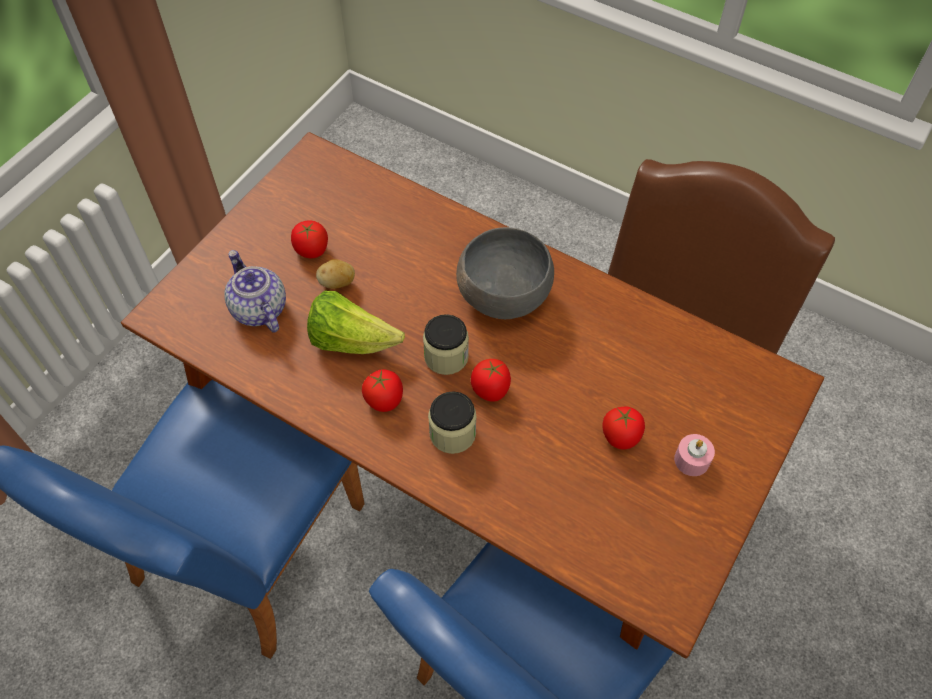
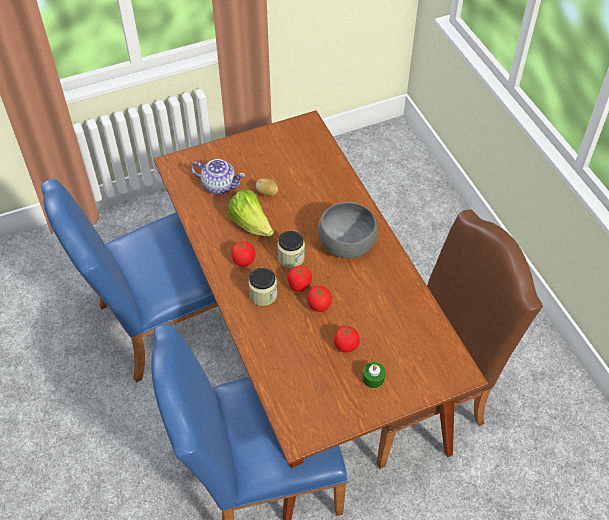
camera: 35 degrees right, 5 degrees down
(258, 309) = (219, 185): teapot -> teapot turned 105 degrees clockwise
(311, 250) = (268, 171): tomato -> tomato (318, 305)
(691, 460) = (373, 378): pink candle -> green candle

